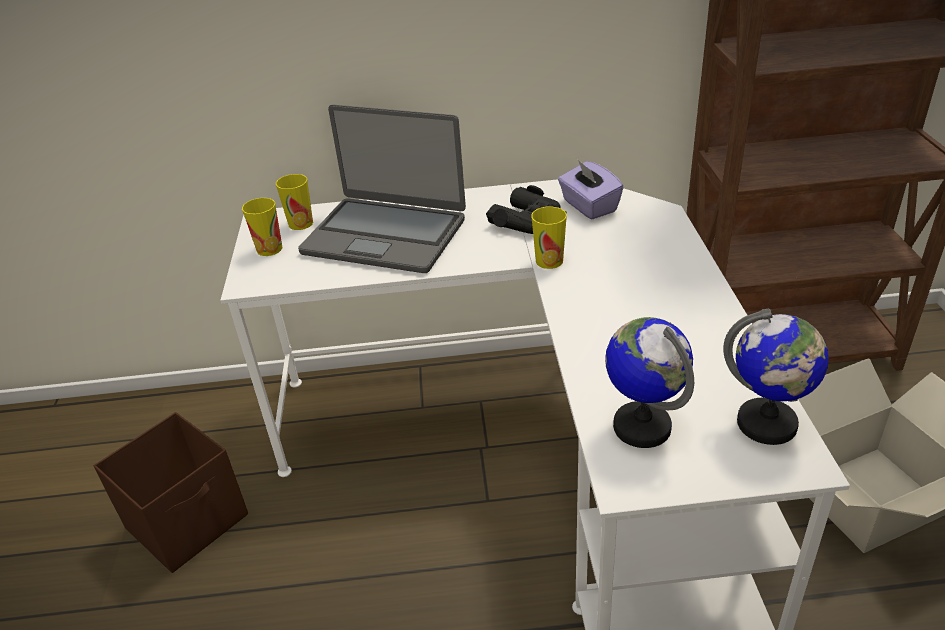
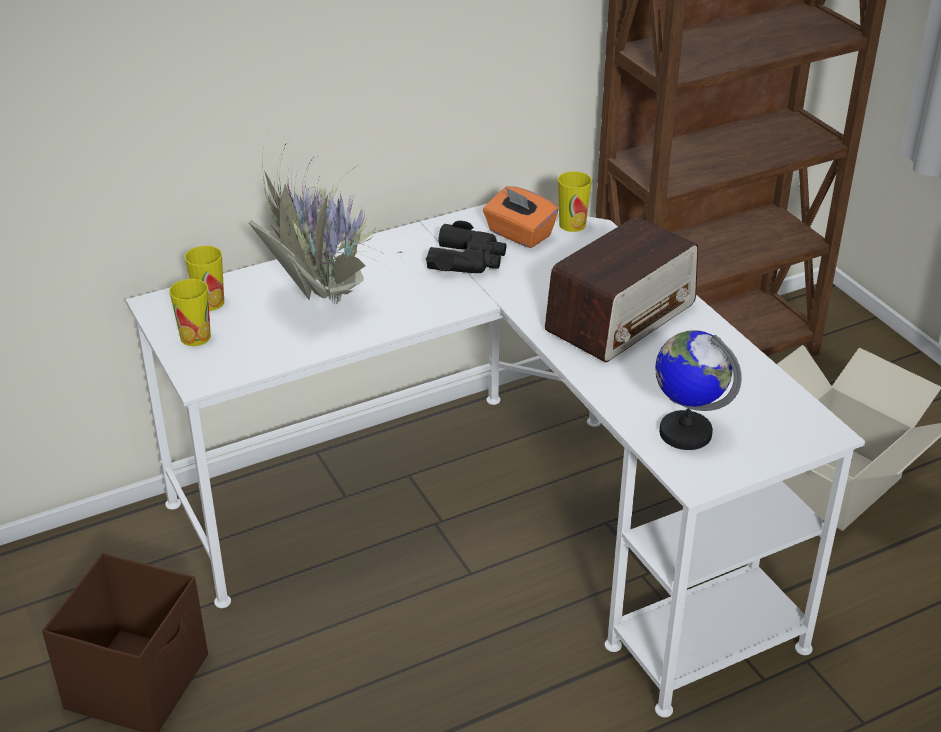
camera: 25 degrees left, 0 degrees up
(385, 235) = (320, 300): laptop -> potted plant
(549, 261) = (513, 298): cup -> cup (572, 224)
(588, 206) = (519, 234): purple tissue box -> orange tissue box
(641, 295) = (621, 317): none -> radio
(767, 424) = (784, 408): globe -> none

